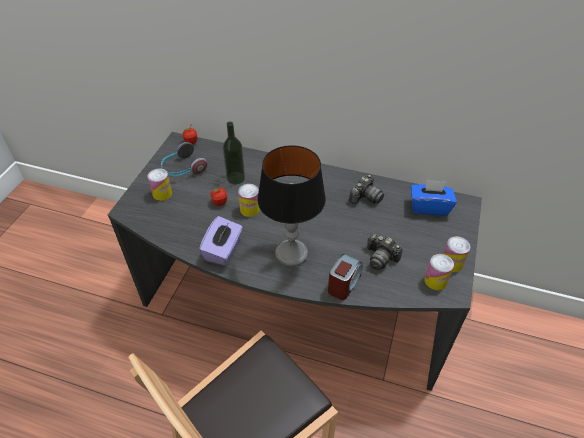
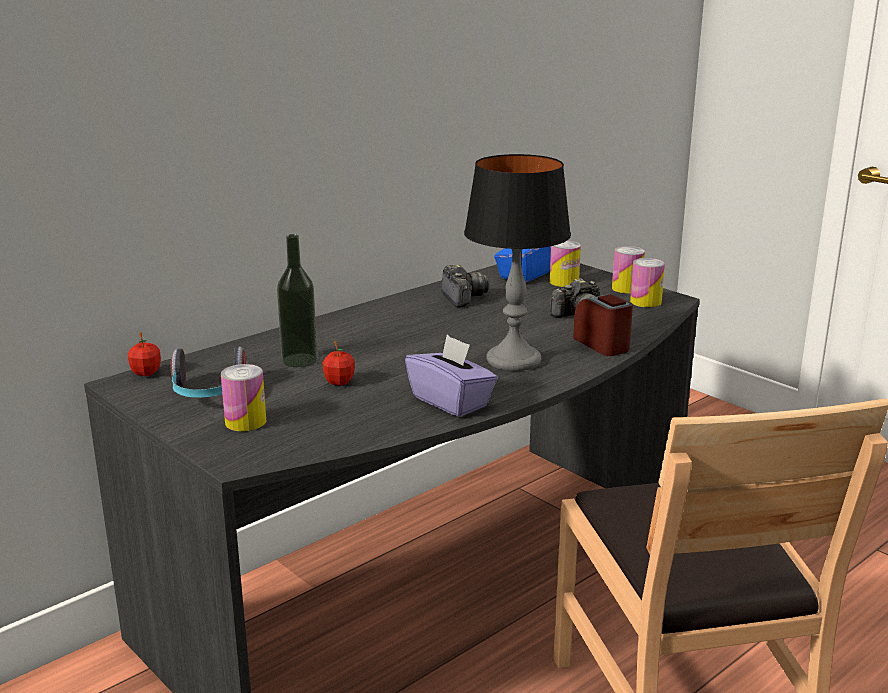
camera: 60 degrees left, 25 degrees down
(250, 209) = (386, 366): can -> can (564, 282)

